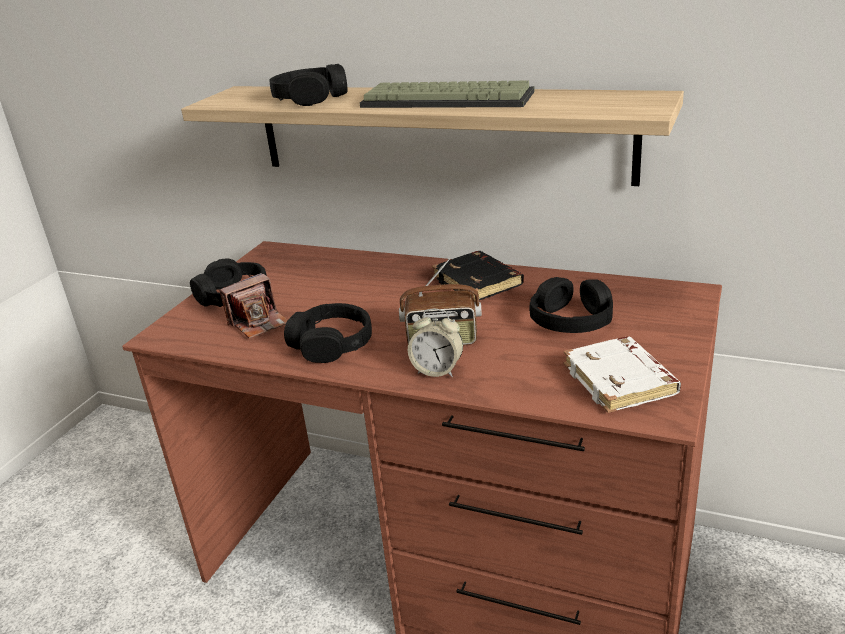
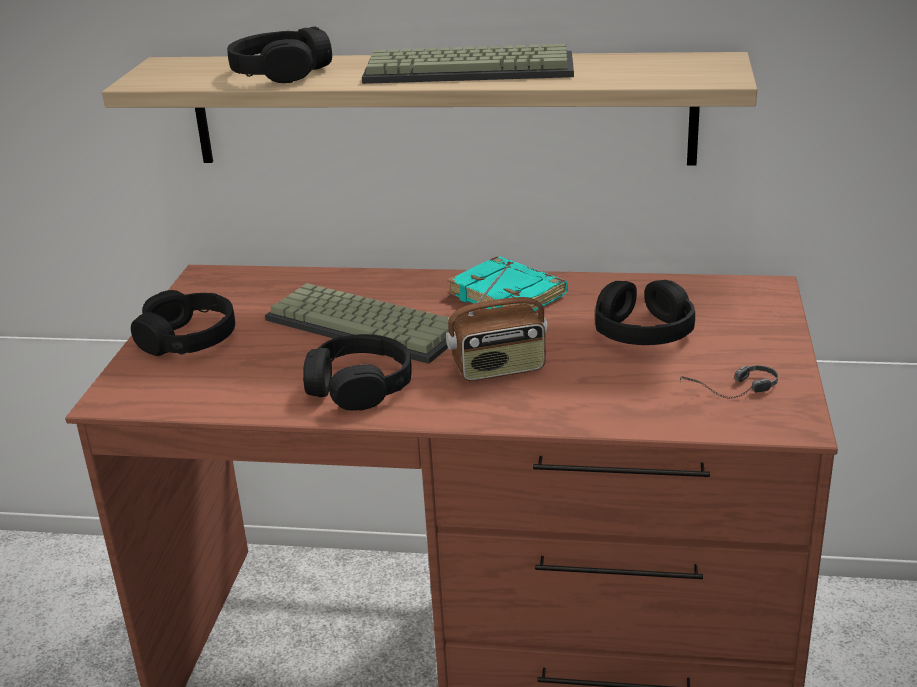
camera: 15 degrees left, 0 degrees up
(259, 322) = (245, 370): camera -> none
(362, 296) = (368, 325): none -> keyboard
(437, 370) = (511, 404): alarm clock -> none
(479, 282) = (509, 295): black book -> turquoise book
(621, 381) = (731, 393): white book -> headphones

